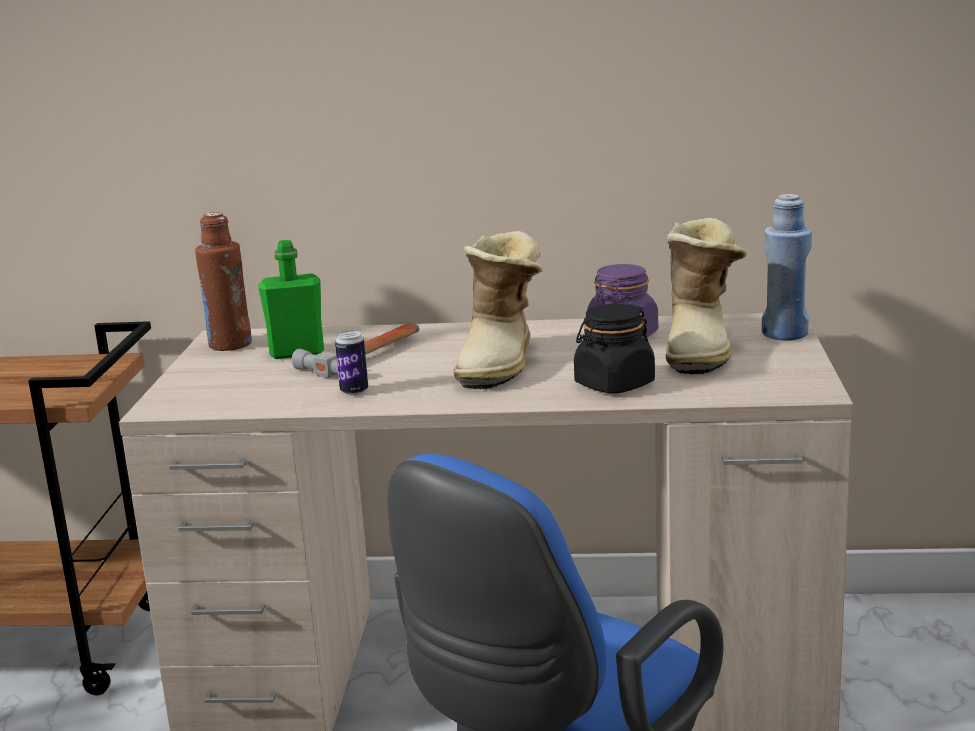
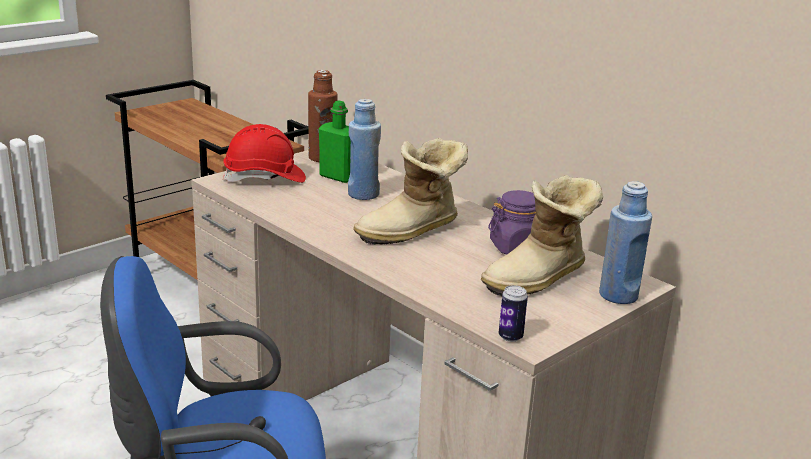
camera: 40 degrees right, 5 degrees up
(214, 385) = (265, 178): none -> red hard hat
(354, 391) = (309, 212): can -> can (510, 337)
(368, 356) = (363, 194): hammer -> blue bottle
(614, 384) = (434, 275): black jar -> none

